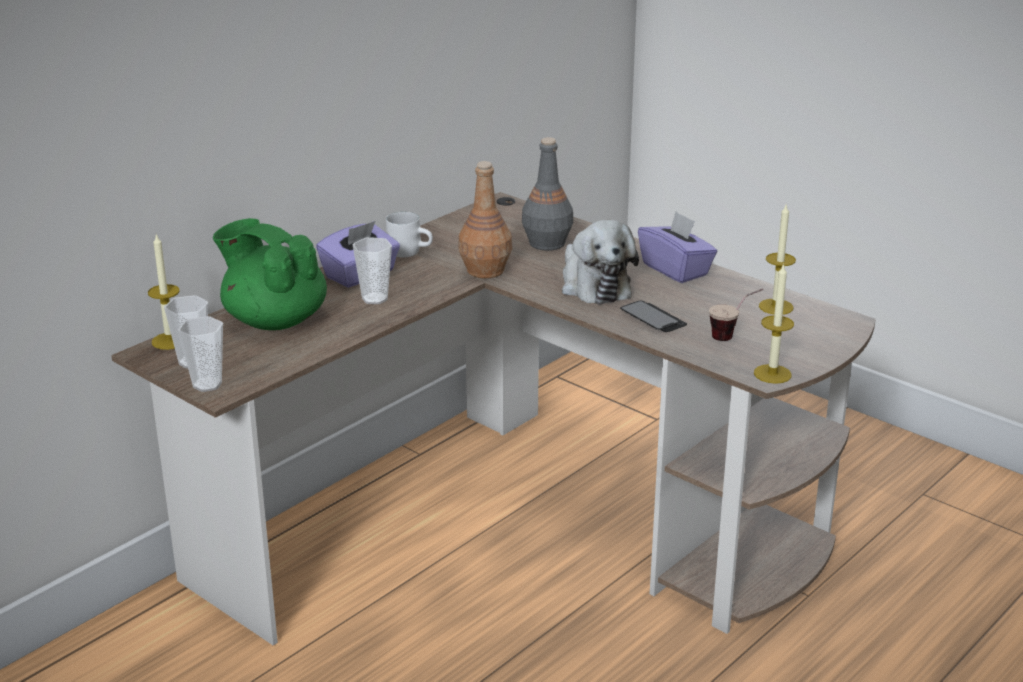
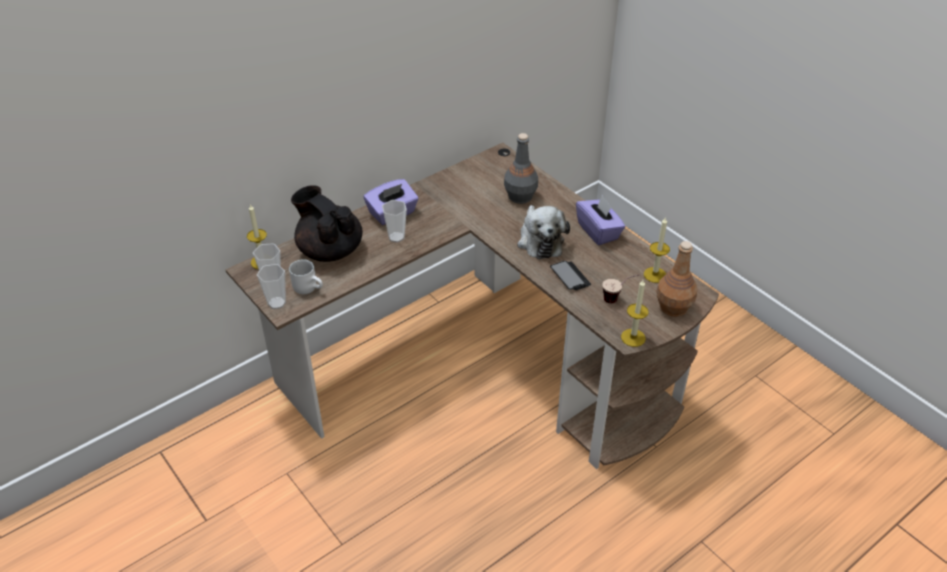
camera: 10 degrees right, 15 degrees up
(274, 320) = (329, 250): green teapot -> black teapot
(410, 251) = (429, 195): white mug -> white mug (309, 287)
(485, 270) = (473, 218): brown bottle -> brown bottle (673, 307)

